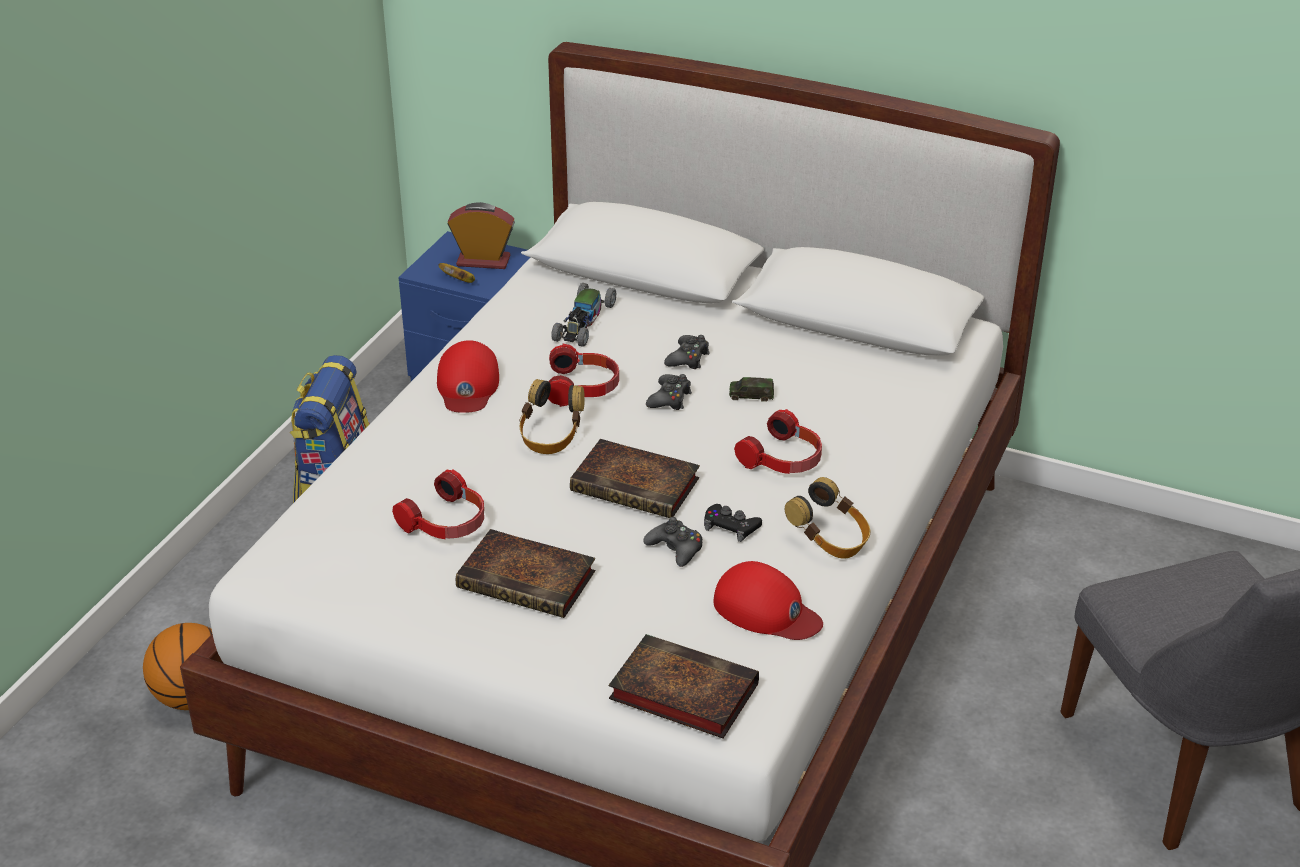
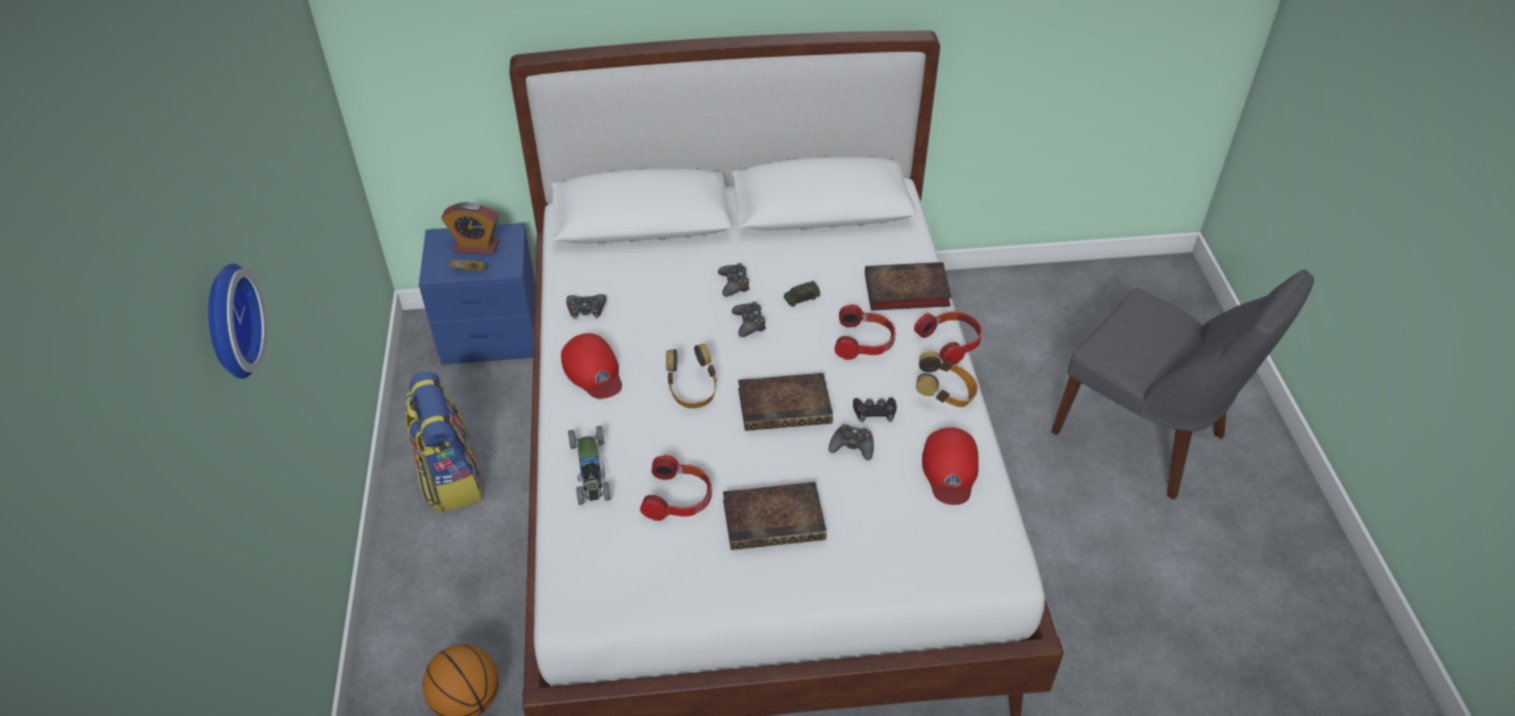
camera: 30 degrees left, 10 degrees up
(61, 152) = (226, 322): none -> wall clock
(483, 261) = (476, 246): alarm clock -> alarm clock turned 150 degrees counterclockwise
(511, 330) = (586, 309): none -> black game controller
(583, 387) = (681, 338): headphones -> headphones (951, 342)
(584, 322) = (635, 281): toy car -> toy car (590, 470)
(679, 692) = (949, 562): book -> book (904, 291)
(766, 610) = (950, 469): red cap -> red cap turned 90 degrees clockwise

